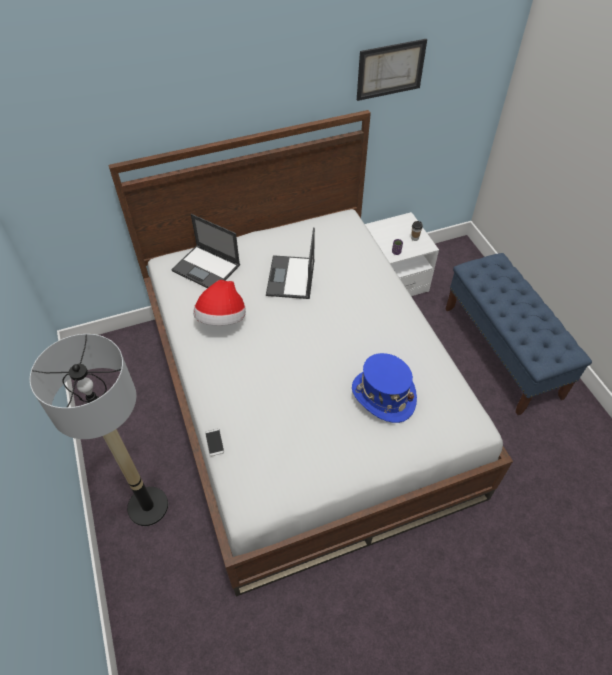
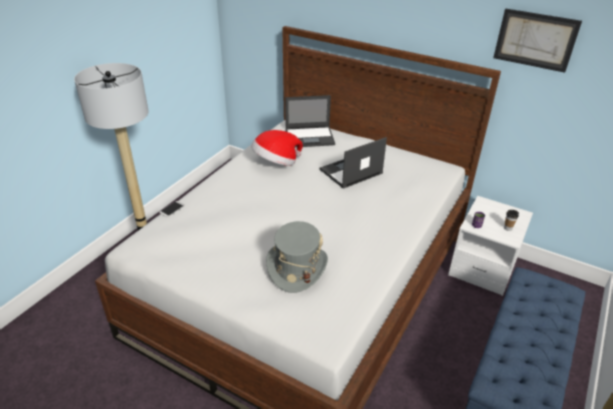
camera: 50 degrees right, 15 degrees down
(207, 268) = (310, 137): laptop -> laptop turned 90 degrees counterclockwise
(383, 396) = (296, 268): blue hat -> grey hat

